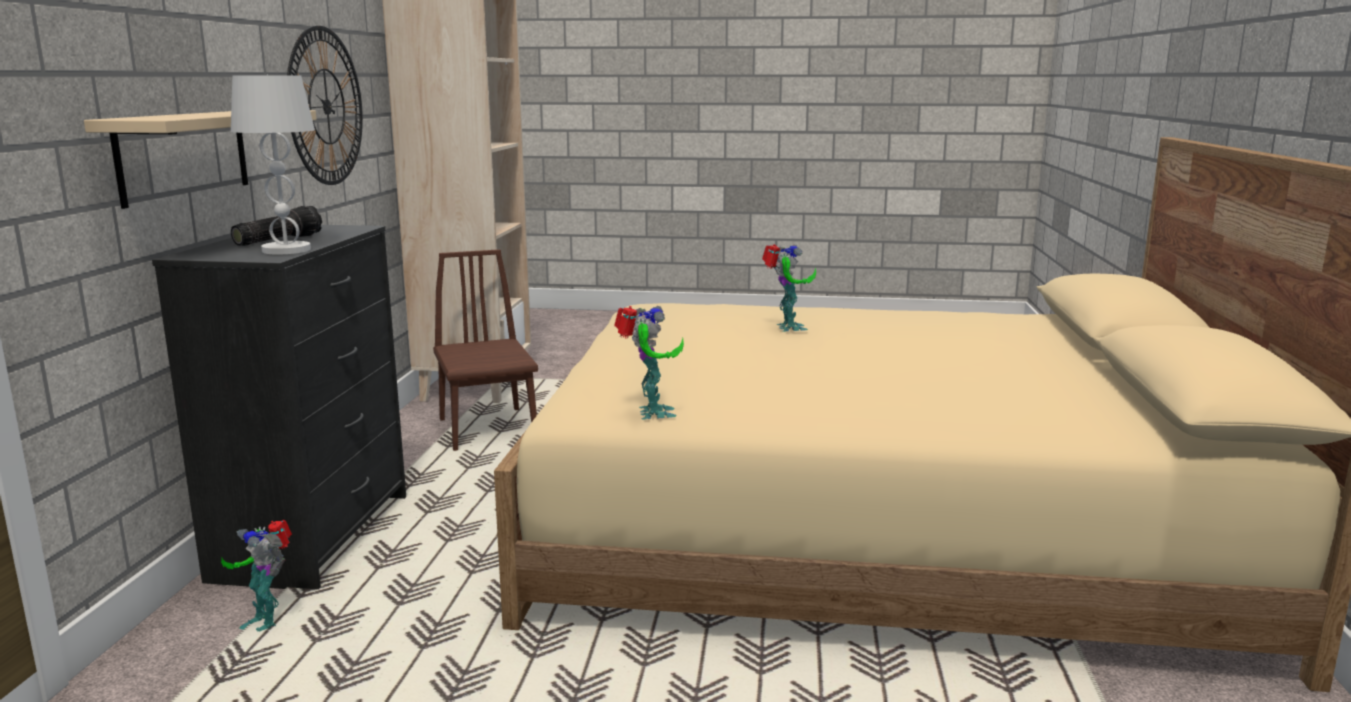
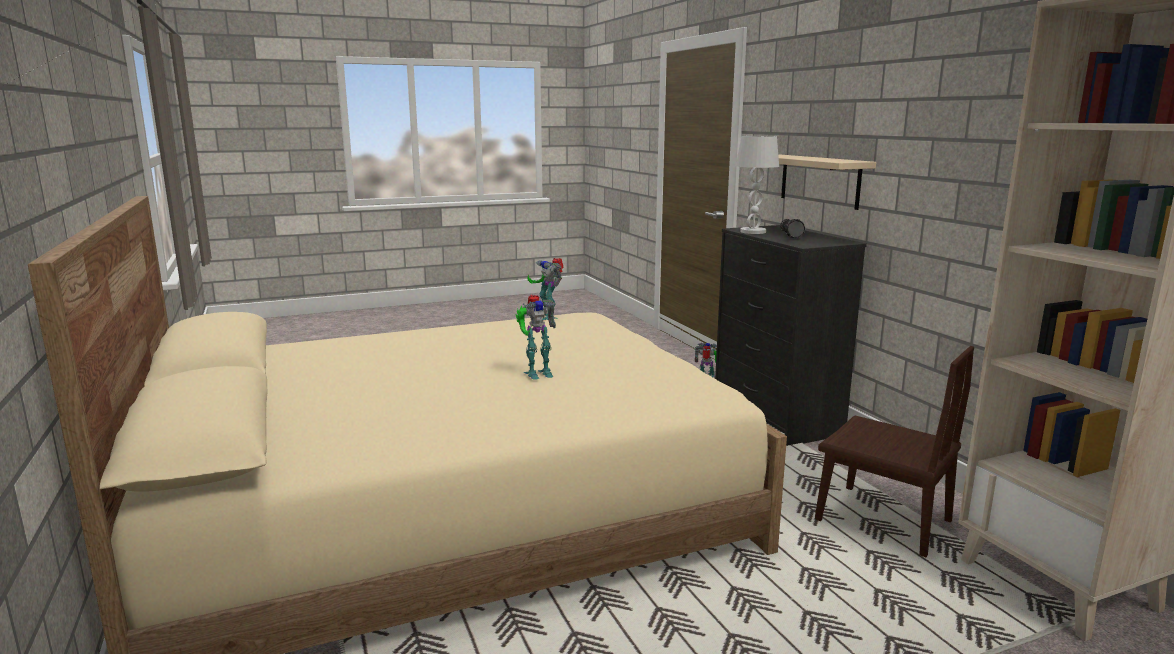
camera: 150 degrees right, 0 degrees up
(326, 106) = (968, 169): wall clock -> none
(787, 328) = (537, 373): toy robot -> toy robot turned 75 degrees counterclockwise

